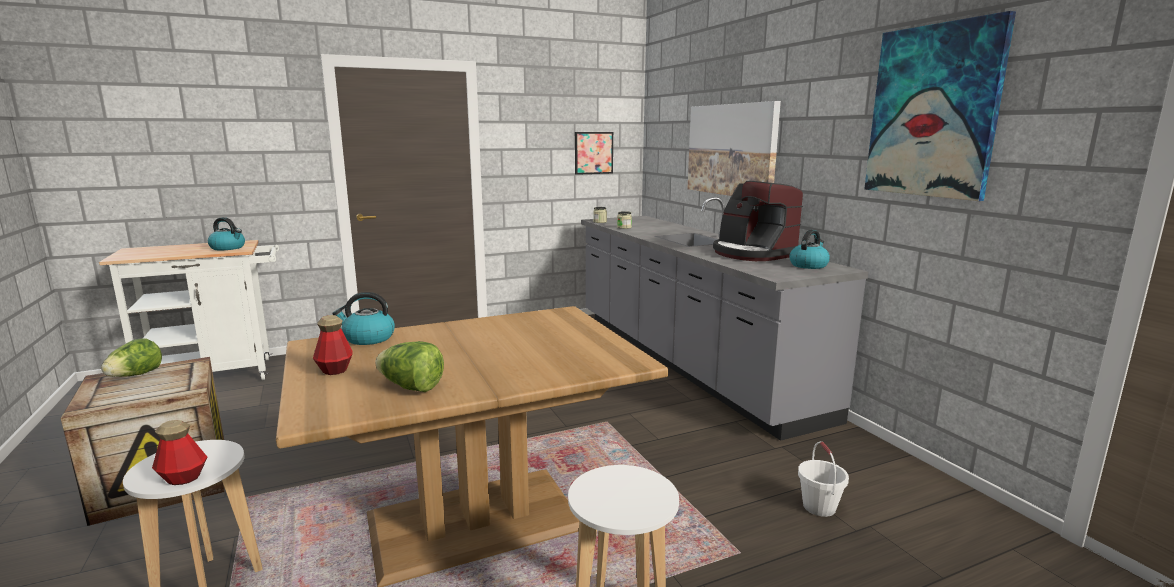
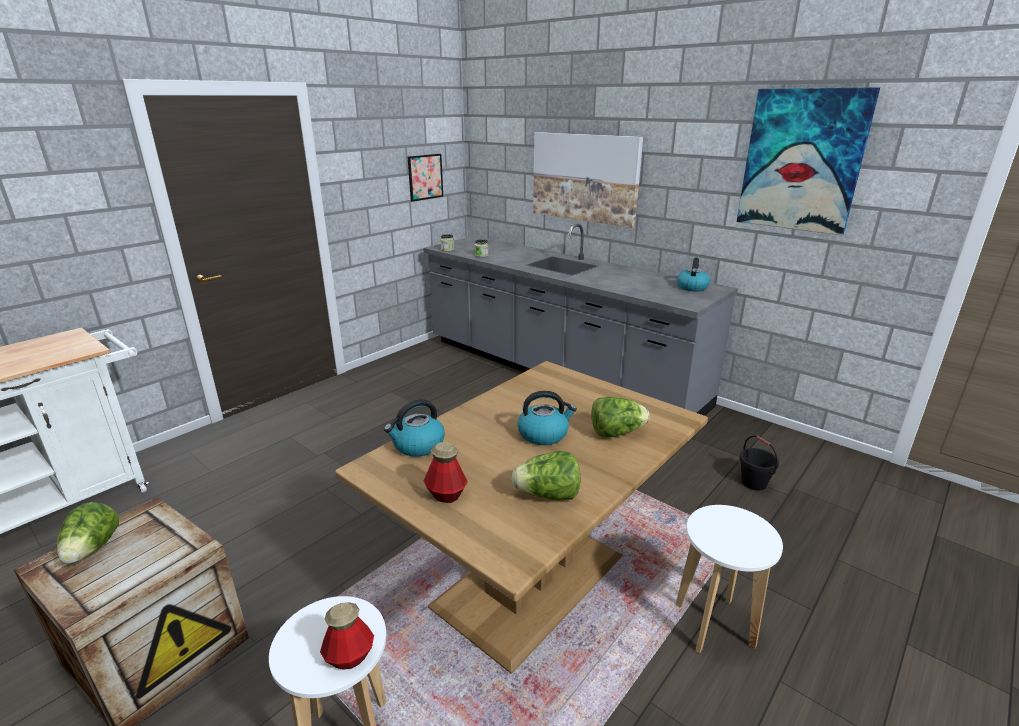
camera: 25 degrees left, 10 degrees up
(228, 248) = (64, 348): kettle -> kettle (544, 434)
(549, 361) = (616, 433): none -> lettuce
(752, 253) = (634, 278): coffee machine -> none
(819, 507) = (754, 483): white bucket -> black bucket

